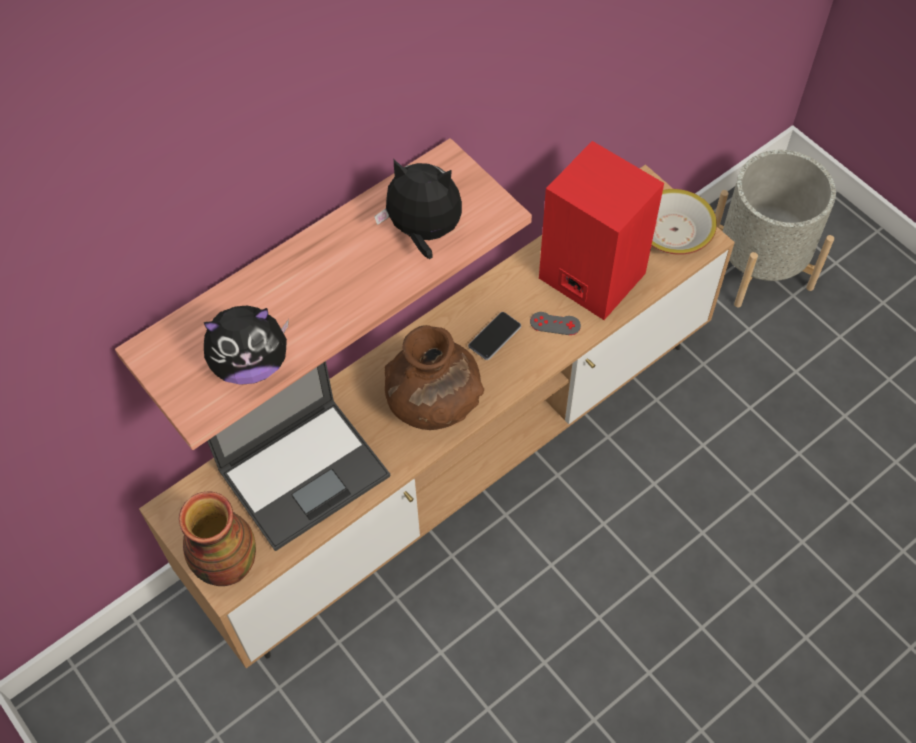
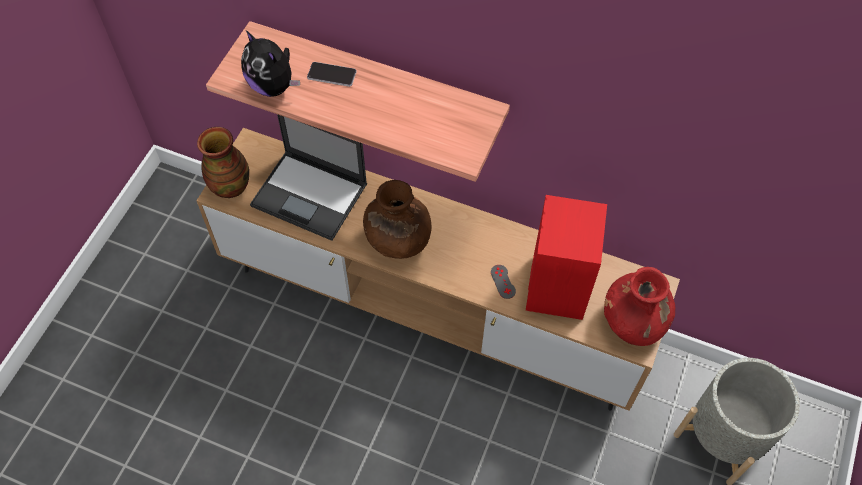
camera: 60 degrees right, 0 degrees up
(423, 232) = (422, 124): plush toy -> none
(494, 336) = (470, 250): phone -> phone (332, 75)
(674, 230) = (633, 323): bowl -> red vase

